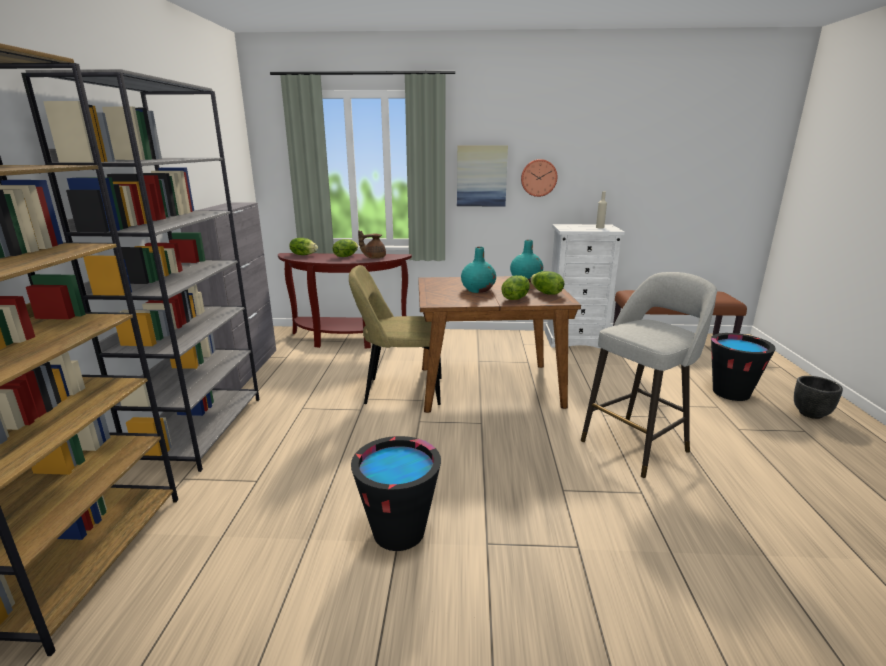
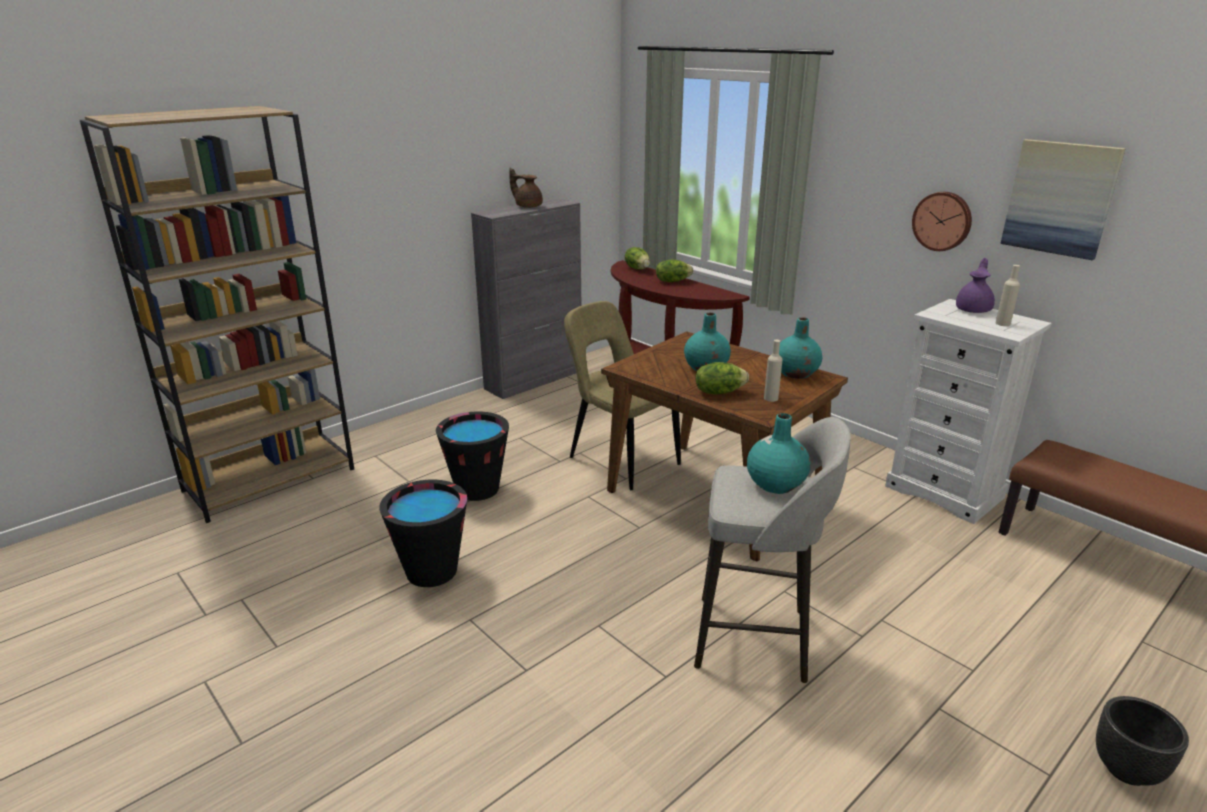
camera: 45 degrees right, 5 degrees up
(200, 430) = (431, 423): grey bookcase -> none
(374, 257) = (696, 291): brown teapot -> brown teapot (528, 206)
(481, 176) = (860, 204): picture -> picture (1060, 198)
(546, 293) = (771, 398): lettuce -> beige bottle
(574, 225) = (974, 310): none -> purple teapot
(650, 326) = (776, 484): none -> turquoise vase
(731, 393) = (1043, 670): black bucket -> black bucket (477, 489)

